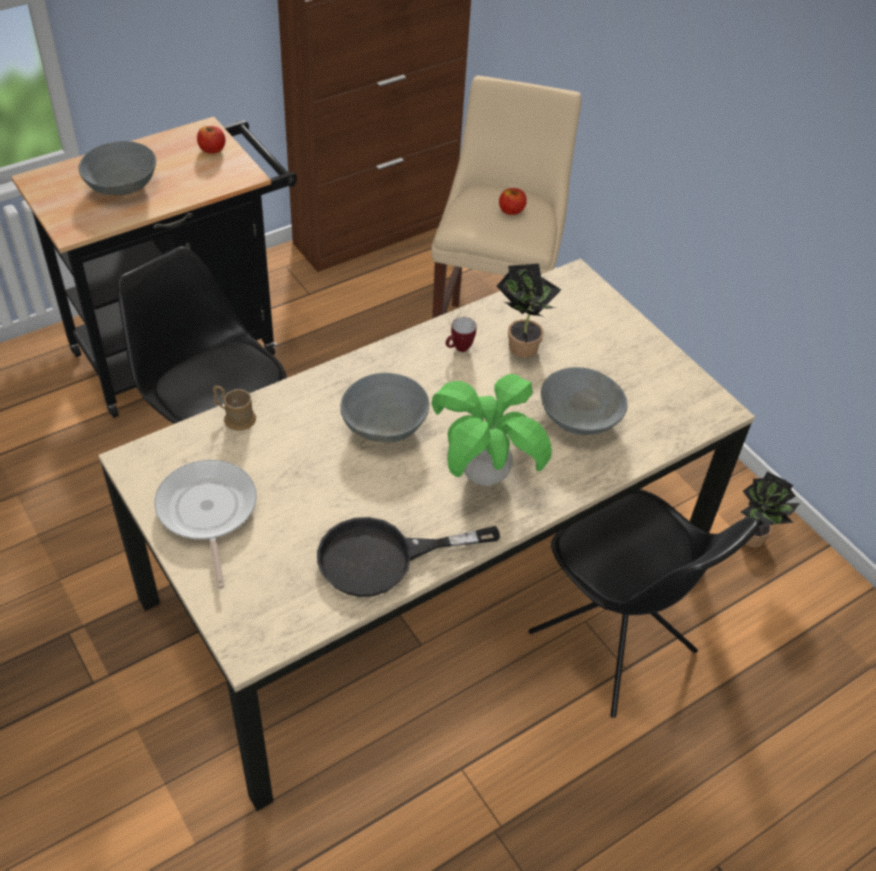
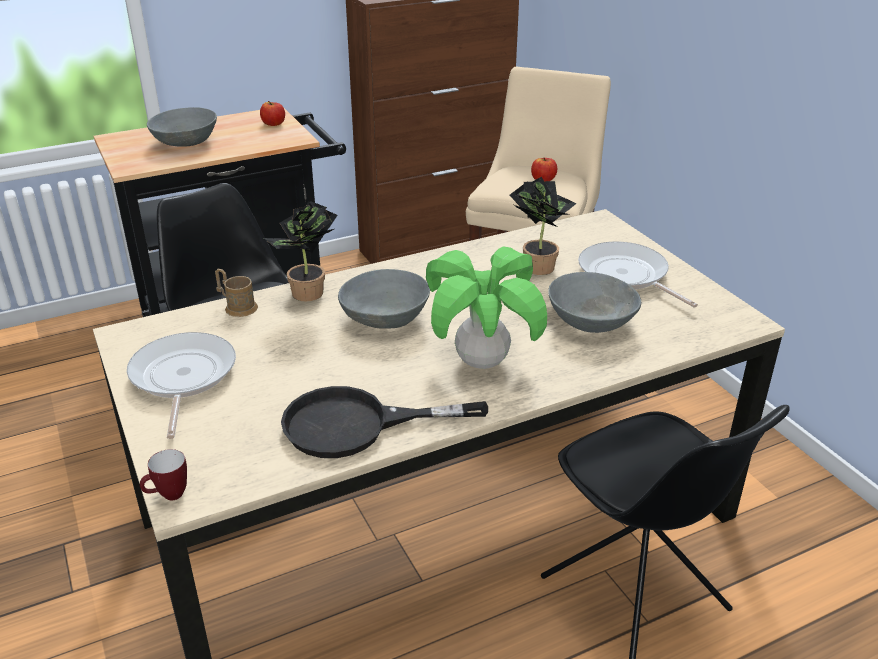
camera: 10 degrees right, 15 degrees down
(459, 349) = (474, 266): mug -> mug (168, 496)
(607, 354) = (626, 275): none -> frying pan
(753, 540) = (796, 505): potted plant -> potted plant (309, 295)

